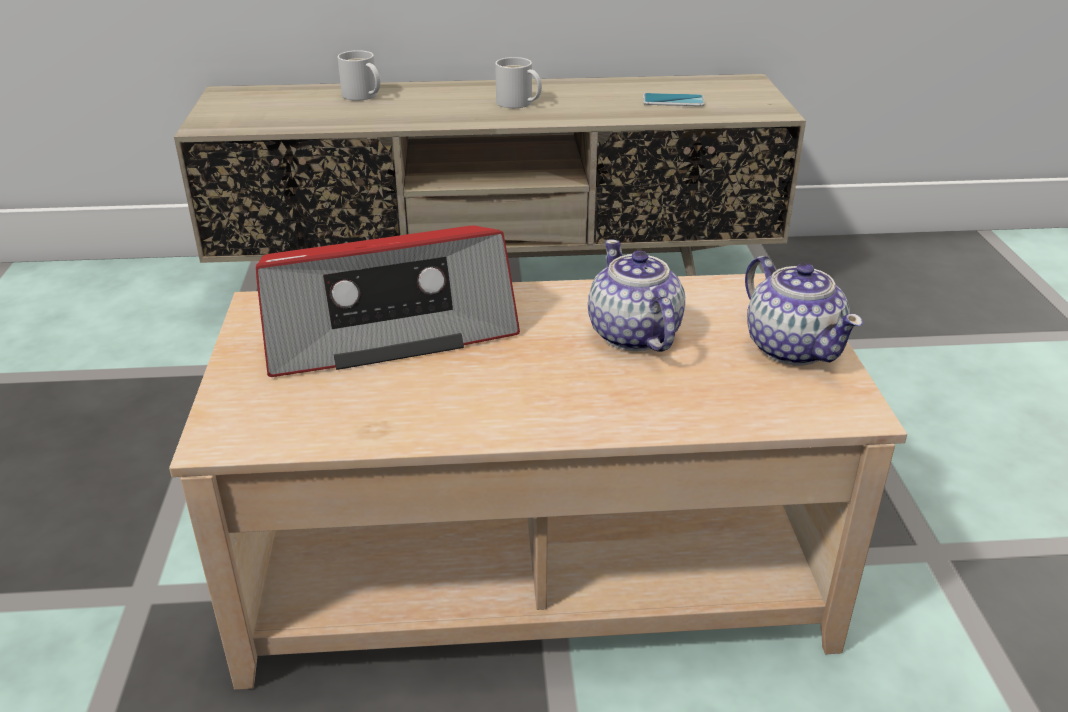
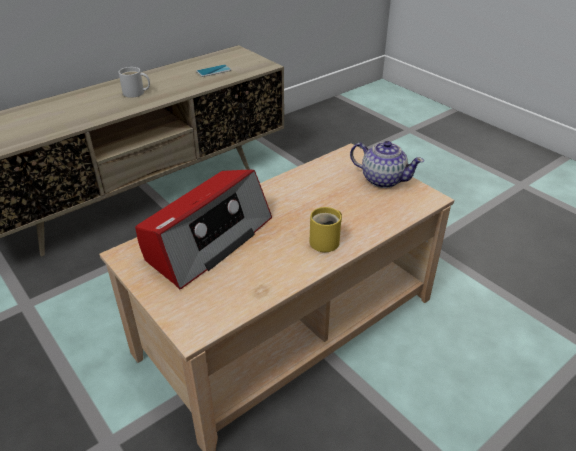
camera: 35 degrees left, 5 degrees up
(361, 96) = (37, 112): white mug -> none
(566, 404) = (327, 241): none -> yellow mug
(633, 335) = (318, 198): teapot -> none

